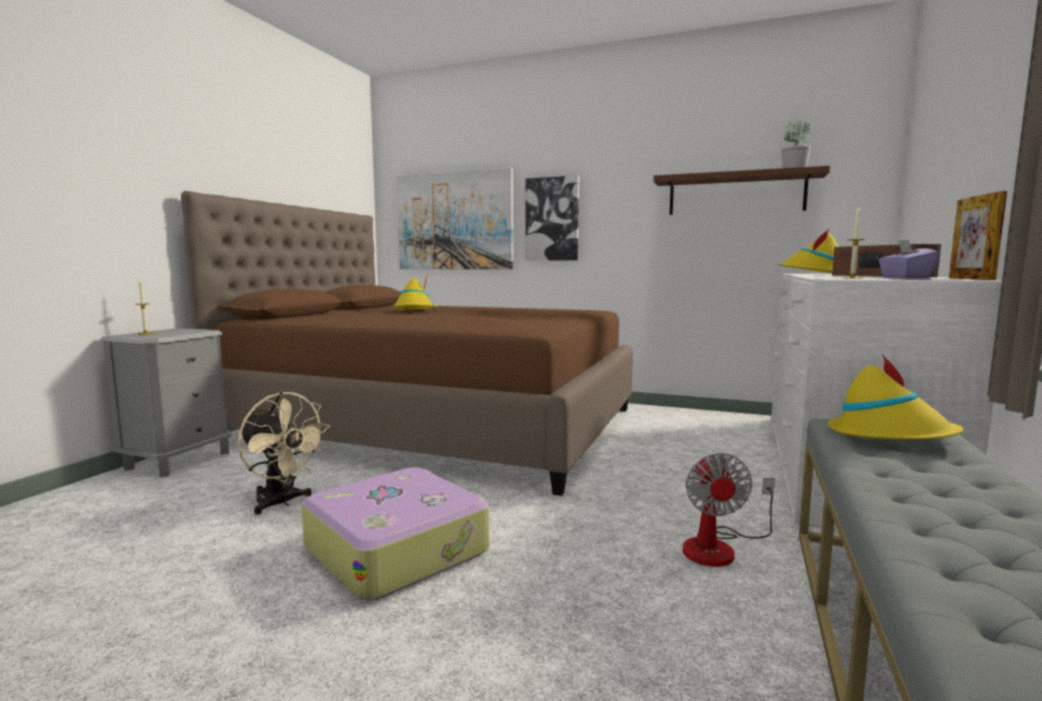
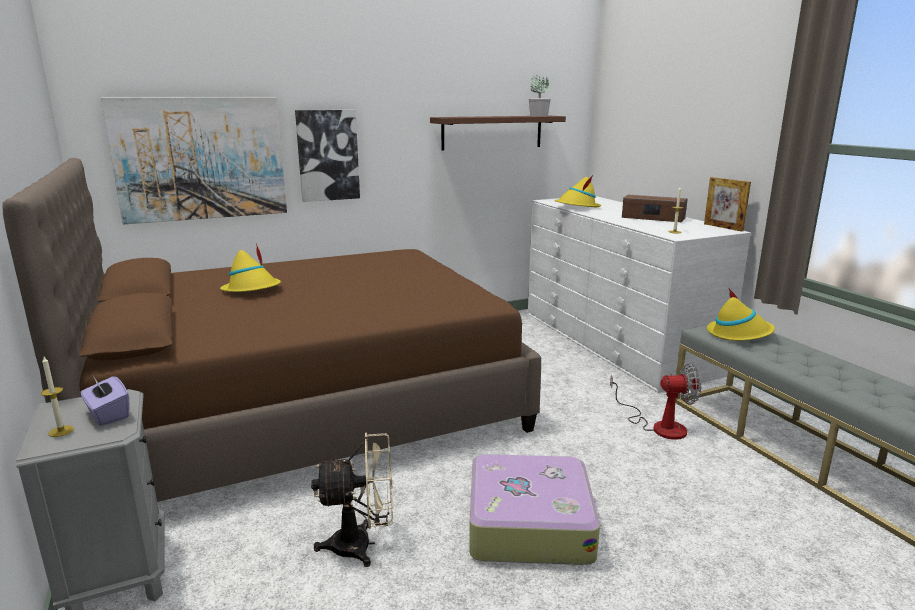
camera: 45 degrees left, 10 degrees up
(719, 547) = (659, 426): fan -> fan turned 45 degrees counterclockwise
(904, 278) = (691, 227): purple tissue box -> purple tissue box (108, 415)

